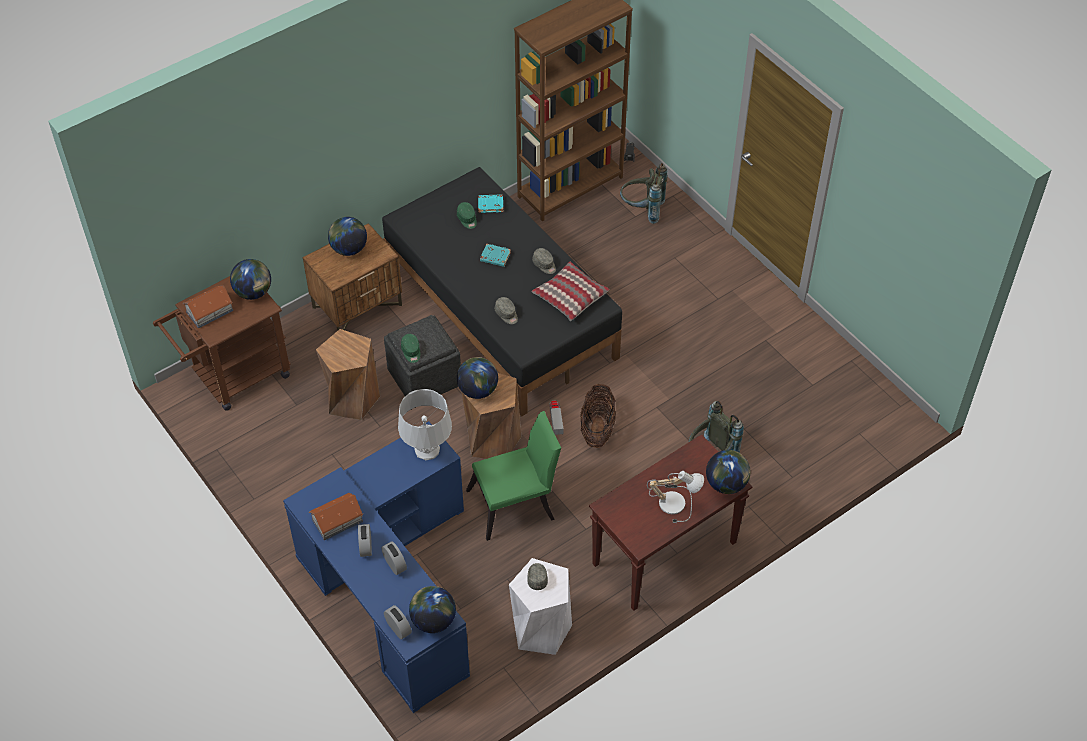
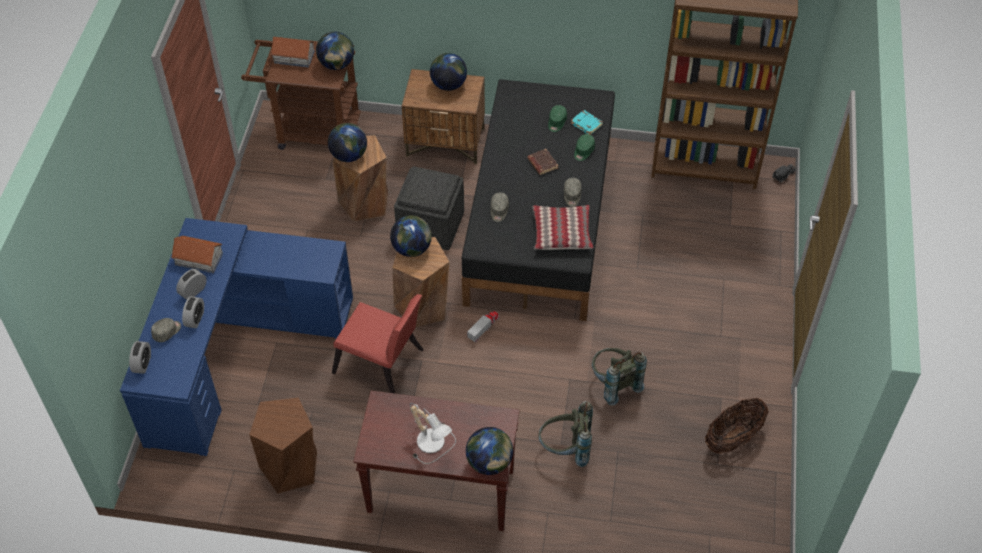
camera: 45 degrees right, 0 degrees up
(411, 351) = (411, 190): green cap -> green cap (583, 151)
(427, 450) = (319, 260): grey table lamp -> none
(433, 620) = (169, 378): globe -> globe (349, 155)
(494, 257) = (542, 163): turquoise book -> brown book
(516, 504) = (382, 364): green chair -> red chair
(537, 577) = (284, 414): grey cap -> grey cap (167, 332)
(541, 629) = (290, 467): white stool -> brown stool
(597, 429) = (505, 359): basket -> basket (733, 438)
(642, 210) = (742, 224): grey backpack -> grey backpack (613, 384)

